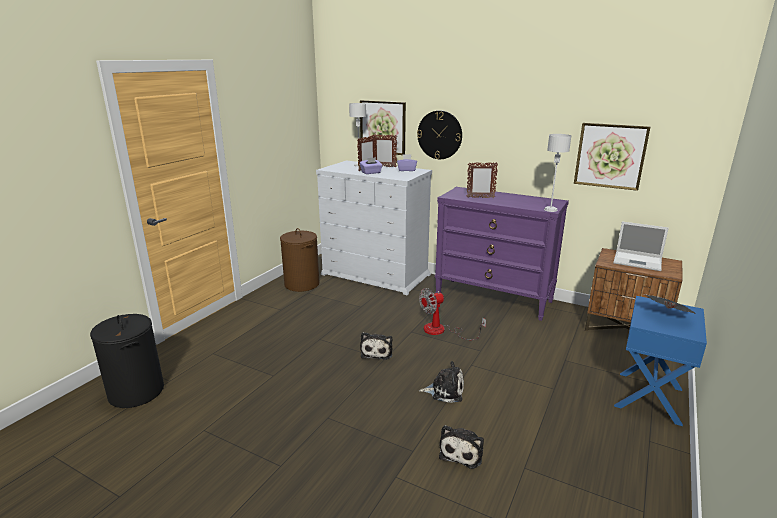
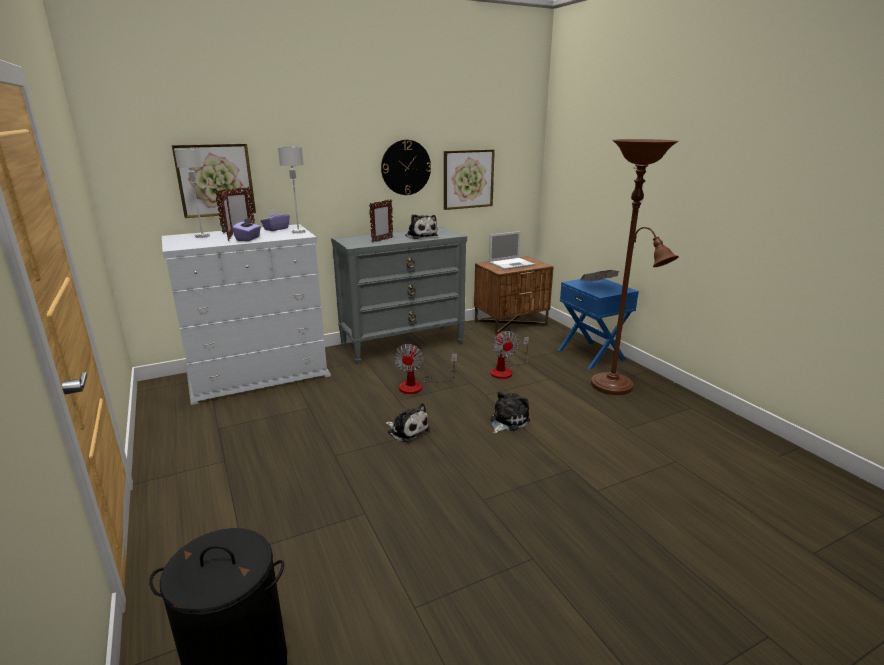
camera: 55 degrees left, 0 degrees up
(301, 284) = (188, 425): brown laundry basket -> none
(439, 135) = (300, 180): wall clock -> wall clock (406, 167)
(462, 451) = (590, 446): plush toy -> plush toy (420, 236)
(494, 298) = (403, 344): purple dresser -> grey dresser
(528, 359) = (505, 370): none -> fan
(550, 209) = (454, 235): grey table lamp -> grey table lamp (298, 232)
(601, 437) = (616, 387): none -> brown floor lamp

